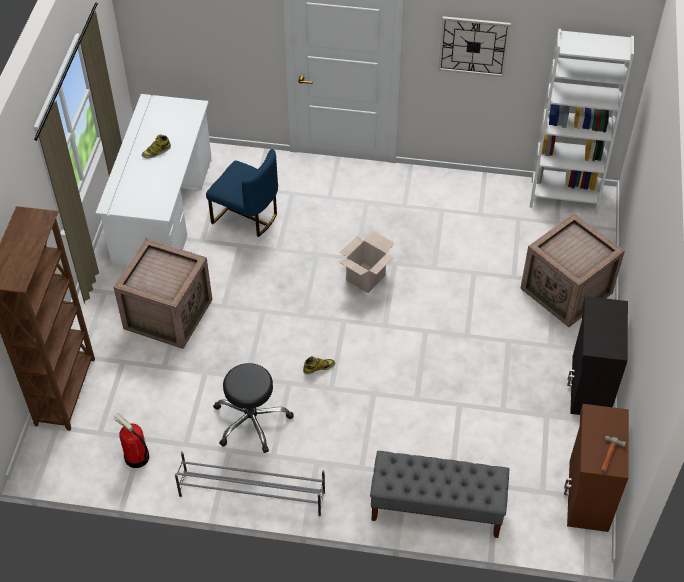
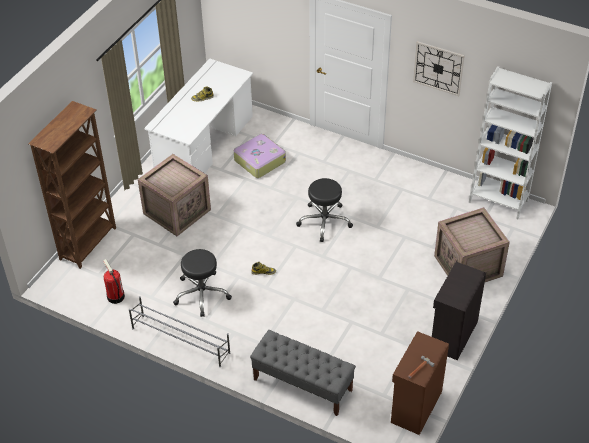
camera: 20 degrees right, 5 degrees down
(246, 216) = (259, 161): blue chair -> suitcase
(365, 278) = (324, 221): cardboard box -> black stool

